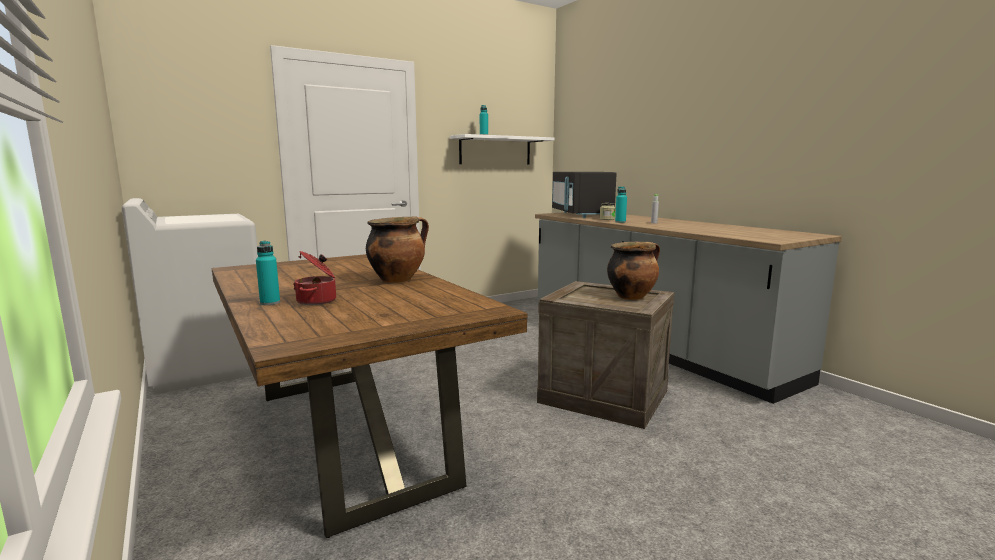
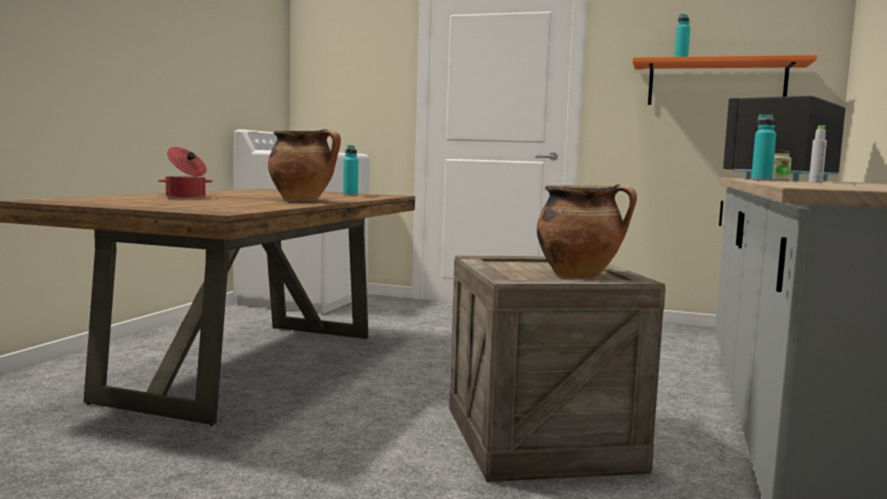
camera: 50 degrees right, 5 degrees down
(270, 303) = (163, 195): turquoise bottle -> turquoise bottle (350, 195)
(495, 150) = (716, 84): white shelf -> orange shelf

